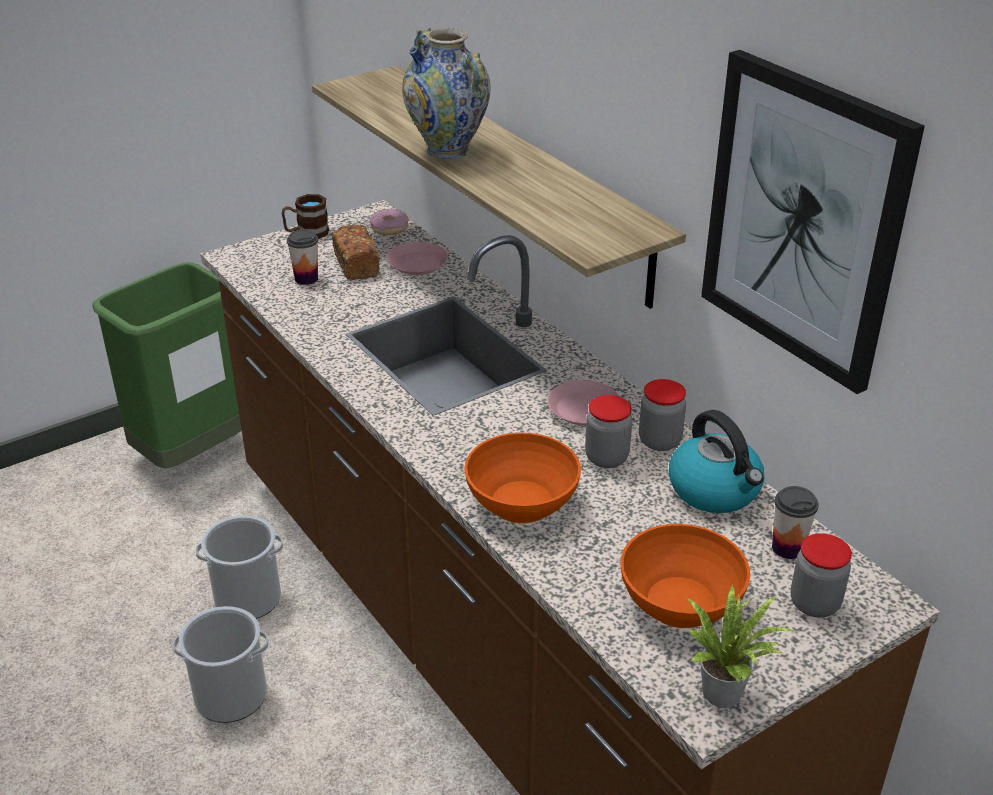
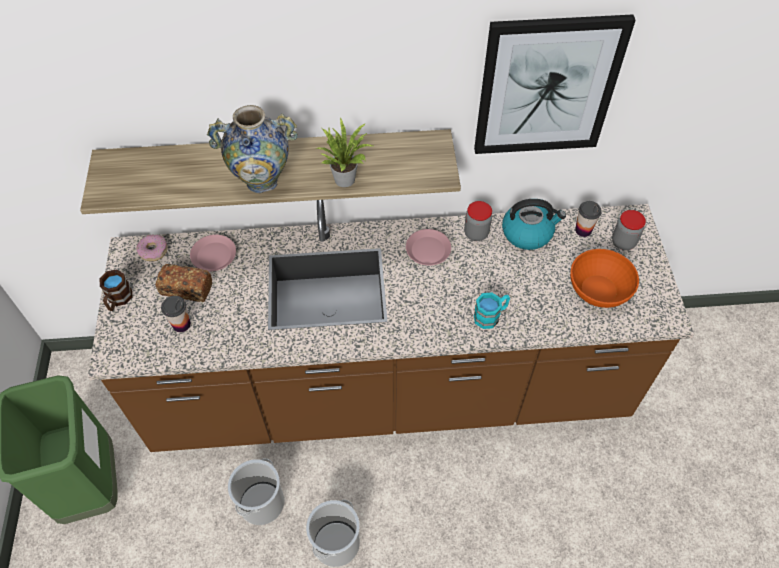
camera: 60 degrees left, 20 degrees up
(523, 502) = (491, 316): orange bowl -> turquoise mug
(606, 458) = (476, 262): jar -> none
(726, 691) = (661, 304): potted plant -> potted plant (345, 177)

